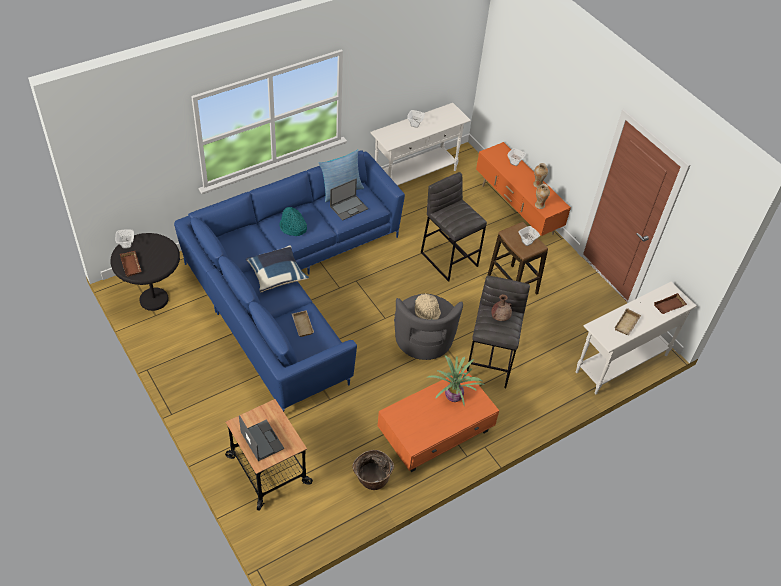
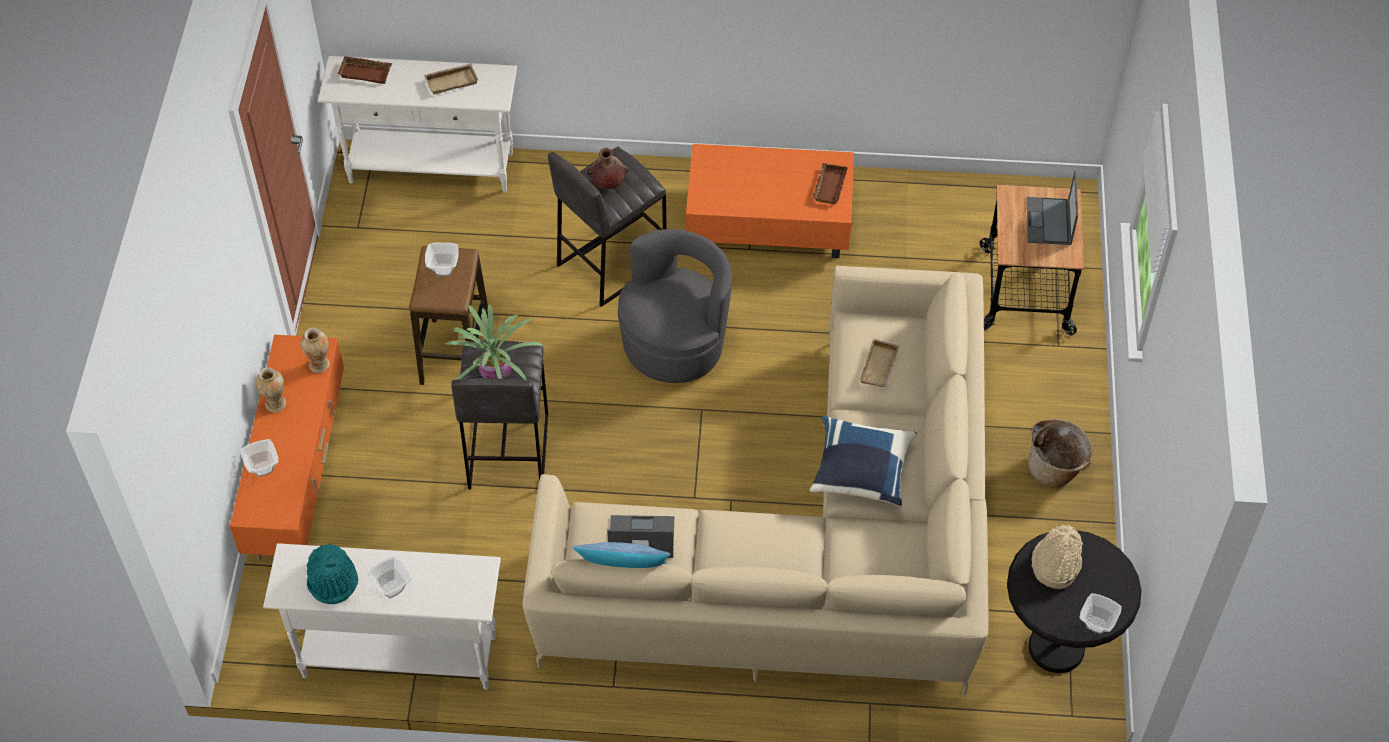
camera: 140 degrees left, 5 degrees up
(132, 265) = (1105, 576): brown tray -> brown tray (828, 186)
(289, 287) = (813, 547): blue sofa -> beige sofa
(292, 228) = (770, 549): turquoise hat -> turquoise hat (332, 579)
(371, 479) = (899, 212): basket -> basket (1055, 469)
(427, 311) = (671, 302): beige hat -> beige hat (1055, 564)
(454, 396) = (734, 188): potted plant -> potted plant (494, 374)

